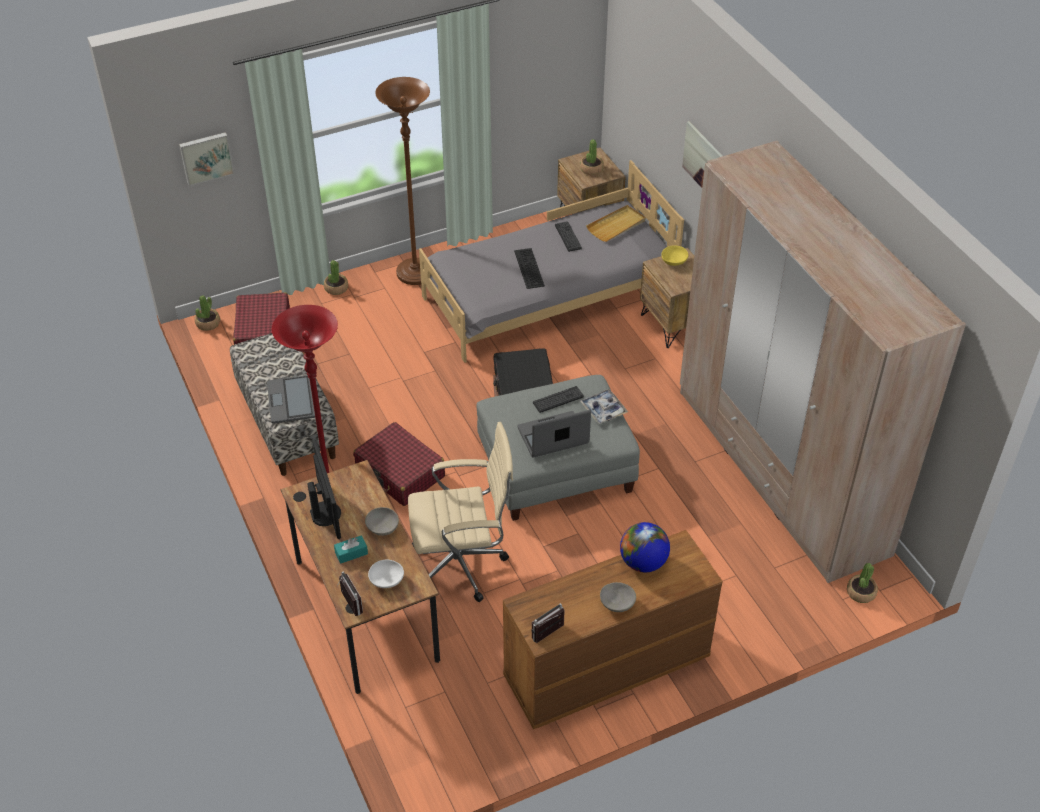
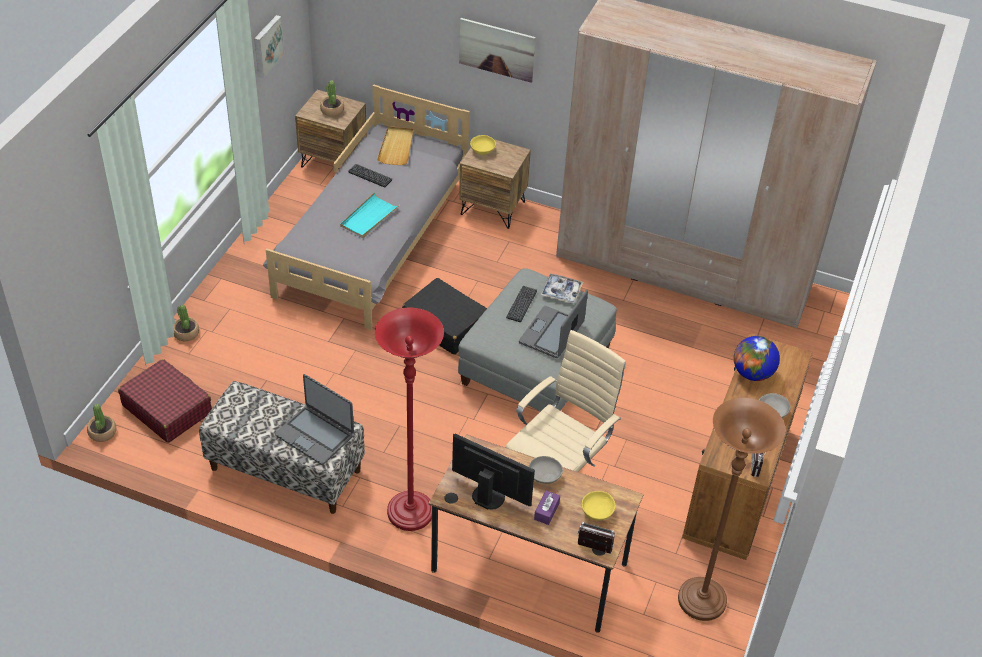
camera: 45 degrees left, 0 degrees up
(206, 157) = (69, 253): picture -> picture (267, 45)
(351, 553) = (546, 511): turquoise tissue box -> purple tissue box
(386, 580) = (597, 511): white bowl -> yellow bowl
(400, 473) = (426, 447): red suitcase -> none
(415, 273) = (242, 282): brown floor lamp -> brown floor lamp (701, 600)
(527, 268) = (369, 217): keyboard -> turquoise tray
(861, 592) = (821, 321): potted plant -> none

